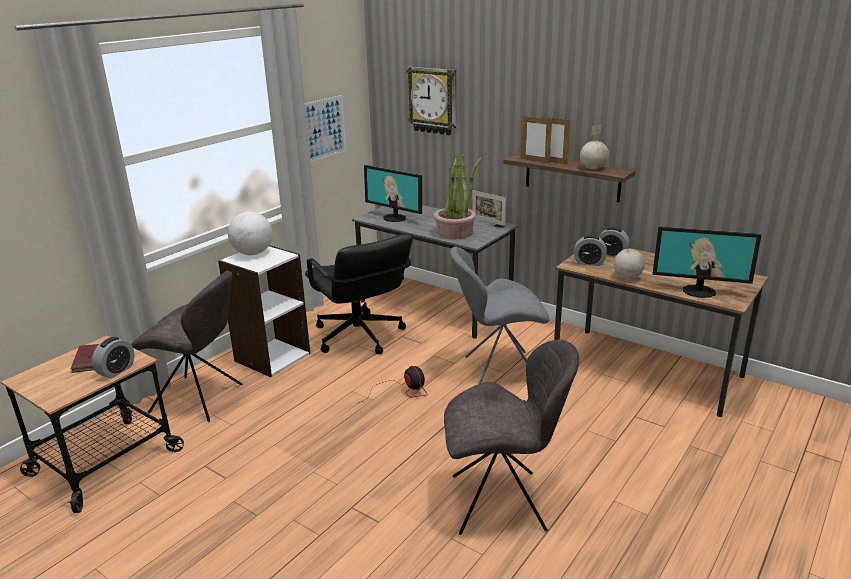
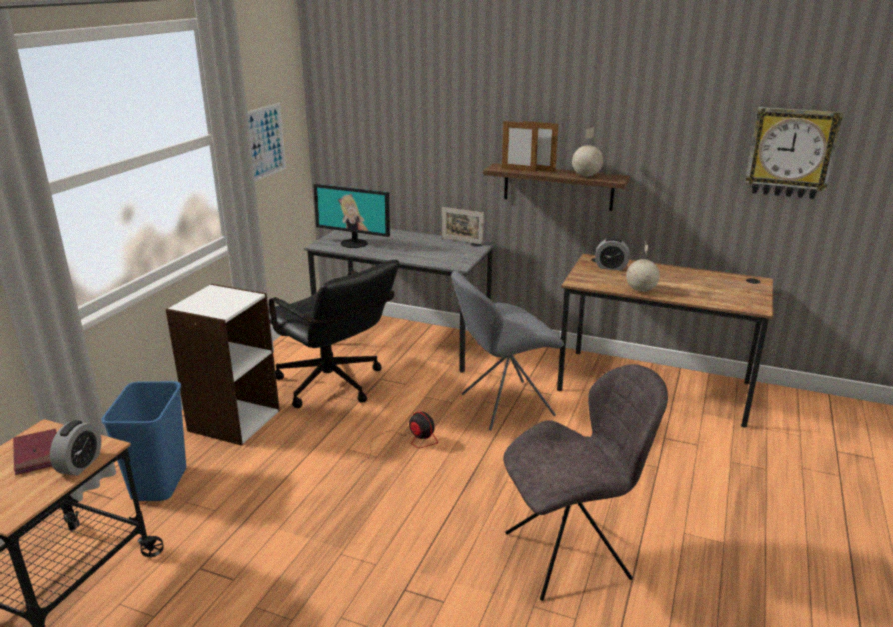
camera: 15 degrees left, 0 degrees up
(200, 399) = (160, 484): grey chair -> blue trash can
(253, 253) = (206, 297): globe -> none
(433, 100) = (389, 107): wall clock -> wall clock (791, 153)
(455, 233) = (432, 255): potted plant -> none
(589, 263) = (593, 278): alarm clock -> none
(699, 291) = (718, 298): monitor -> none

